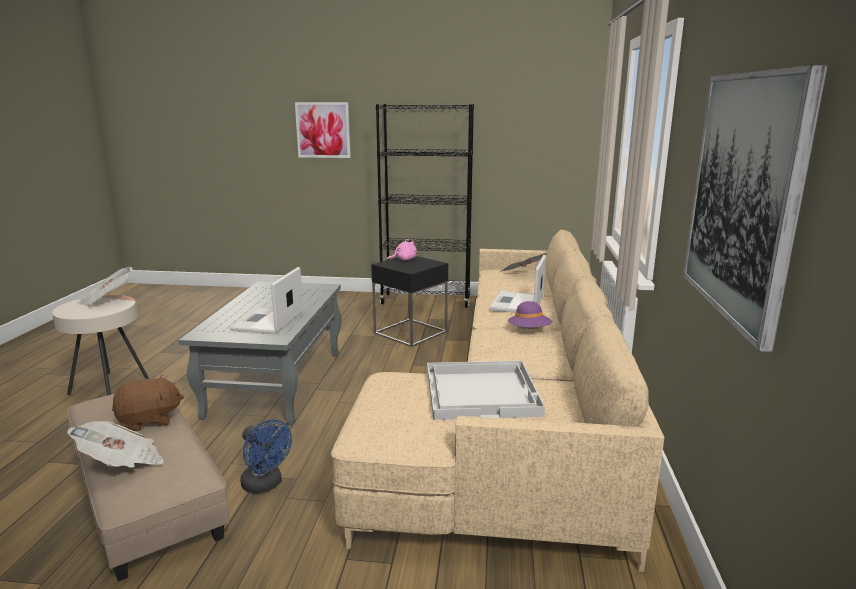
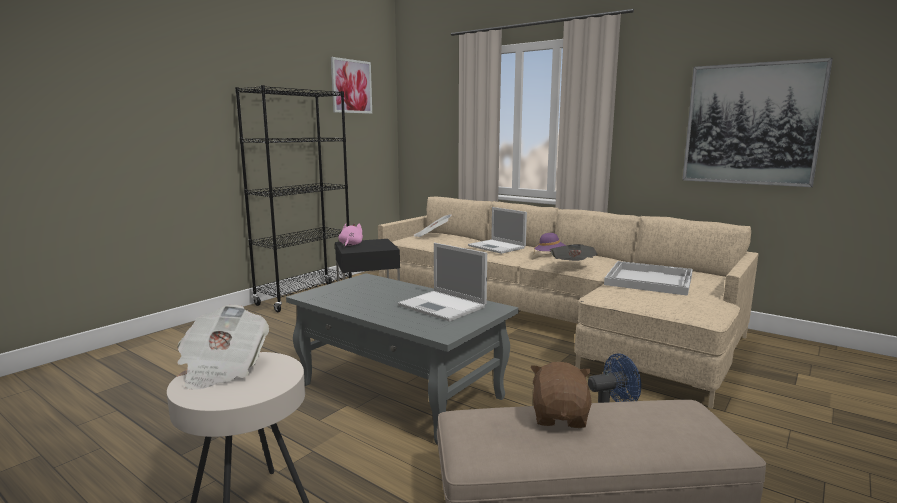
camera: 60 degrees left, 5 degrees down
(122, 463) = (658, 436): newspaper -> newspaper (573, 266)
(323, 130) = (160, 116): picture -> picture (351, 86)

